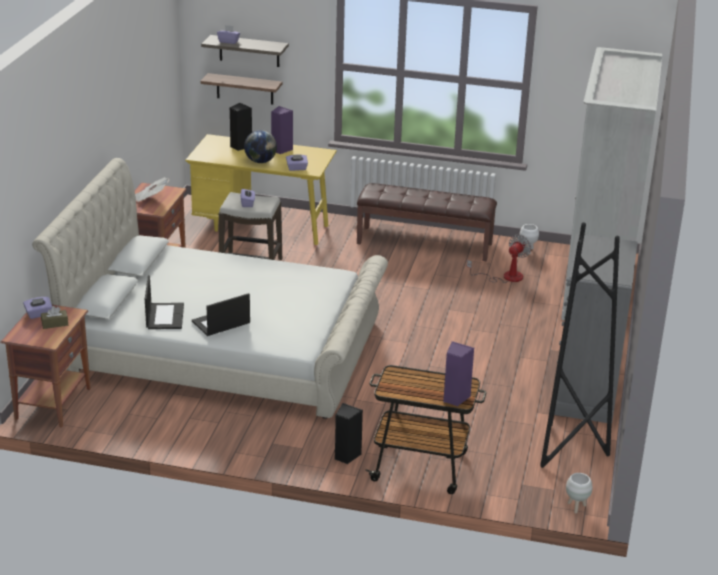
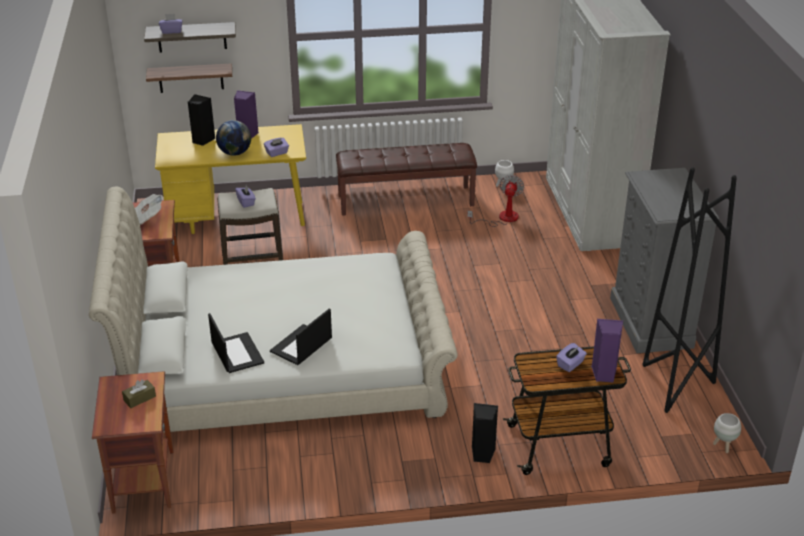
camera: 20 degrees left, 5 degrees up
(39, 314) = (113, 391): purple tissue box -> purple tissue box (570, 364)

